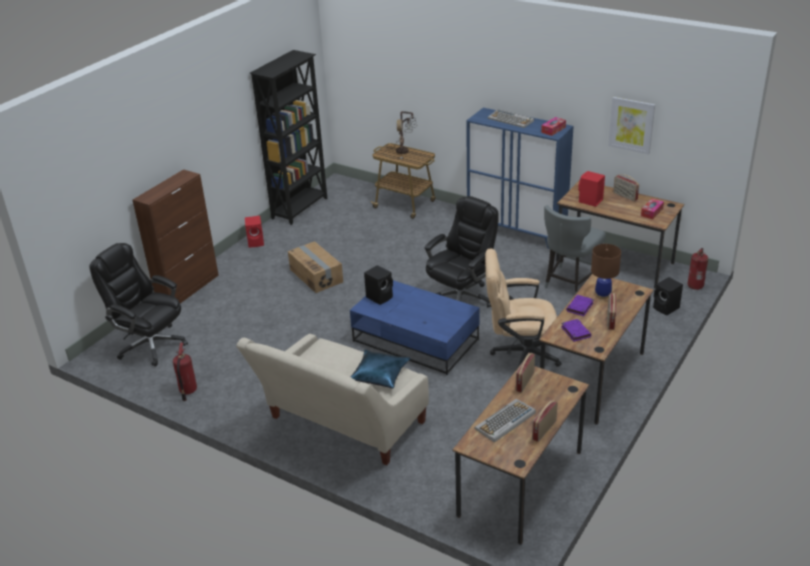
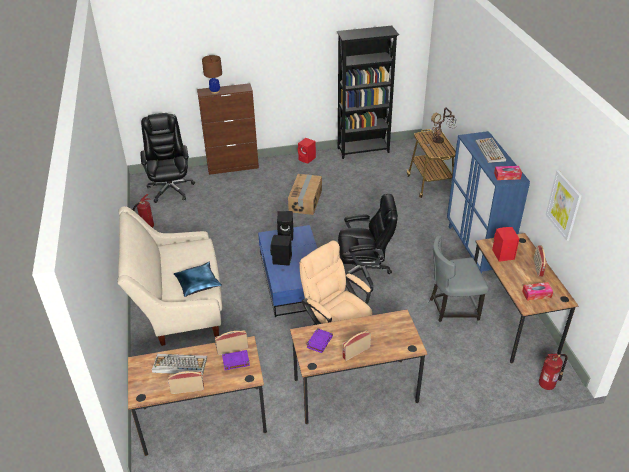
camera: 45 degrees right, 5 degrees up
(580, 307) = (353, 327): purple book -> purple book (235, 361)
(602, 295) = (383, 330): brown table lamp -> brown table lamp (215, 91)
(666, 308) = (493, 384): black speaker -> black speaker (281, 260)

